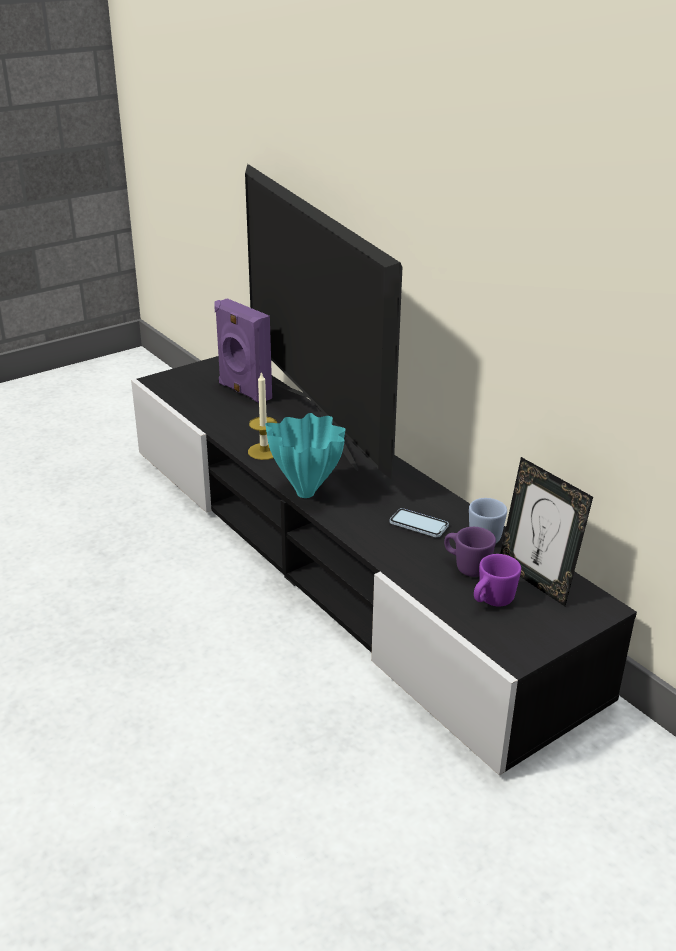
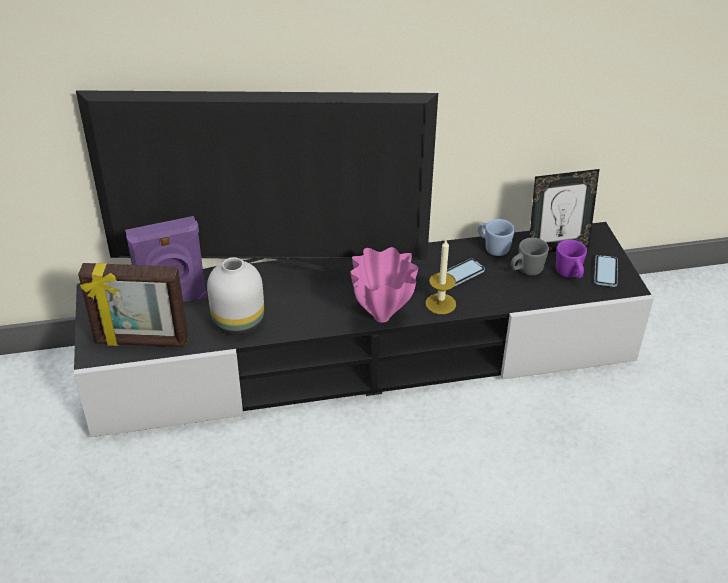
camera: 65 degrees left, 10 degrees up
(184, 393) = (141, 342): none -> picture frame
(241, 426) = (240, 322): none -> white vase
(264, 451) = (296, 320): candle -> candle (440, 304)
(307, 493) = (383, 316): turquoise vase -> pink vase
(466, 567) = (526, 271): purple mug -> grey mug
(525, 630) = (605, 272): none -> phone

